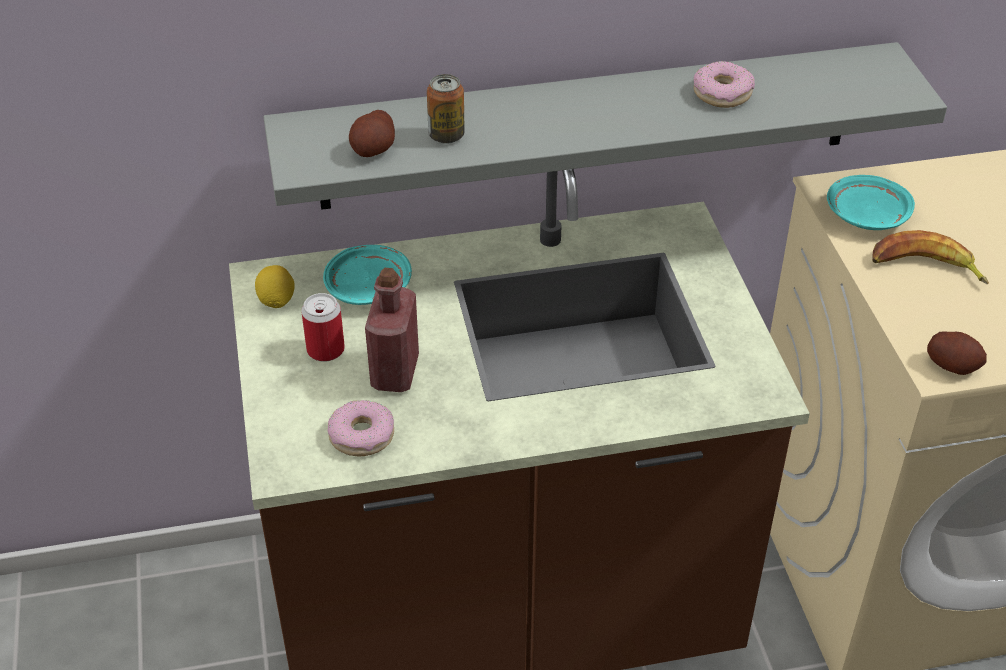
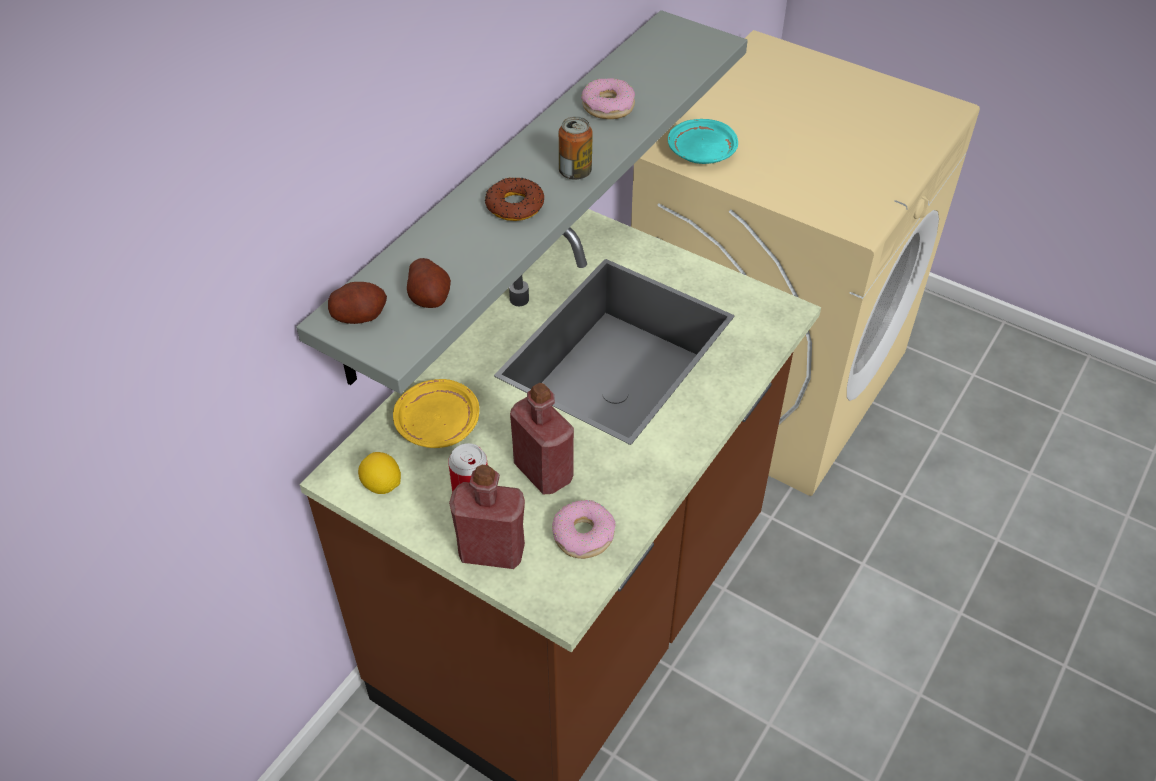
camera: 45 degrees left, 5 degrees up
(286, 398) = (492, 551): none -> red bottle
(369, 286) = (437, 423): turquoise plate -> yellow plate
(446, 135) = (468, 252): can -> can (575, 172)
(530, 124) = (514, 205): none -> donut
(925, 267) = (775, 166): banana -> none
(952, 365) = (865, 220): potato -> potato (359, 315)

